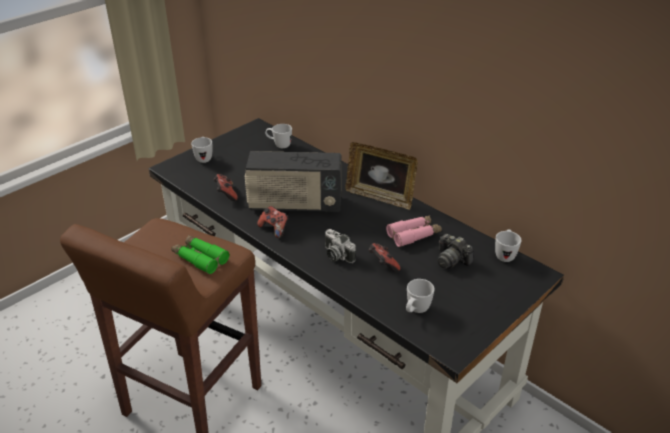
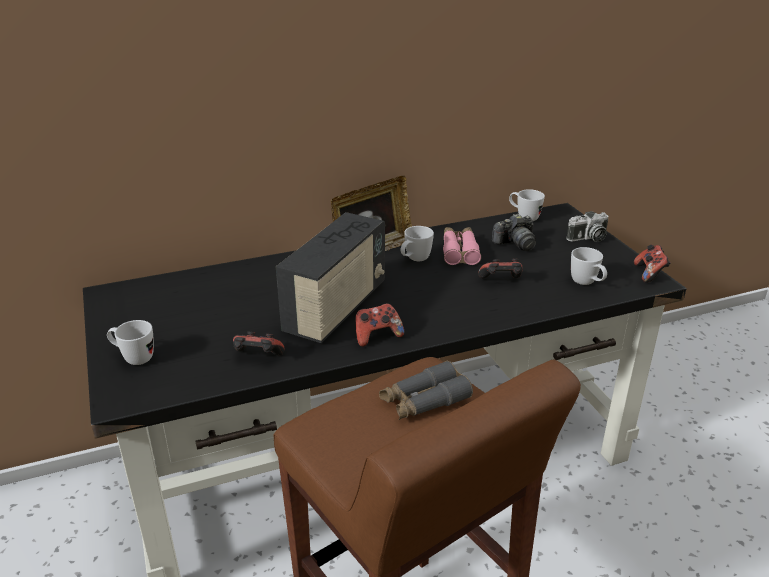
camera: 65 degrees left, 5 degrees down
(200, 258) = (424, 401): green binoculars -> grey binoculars
(279, 145) = (180, 287): white mug -> white mug (414, 260)
(336, 255) = (463, 305): camera -> camera (588, 238)
(464, 346) = (650, 274): none -> game controller

